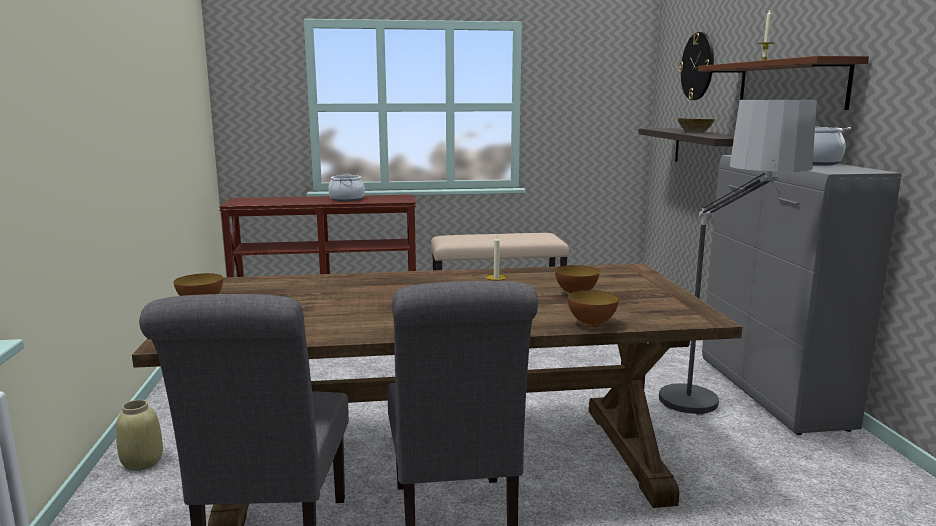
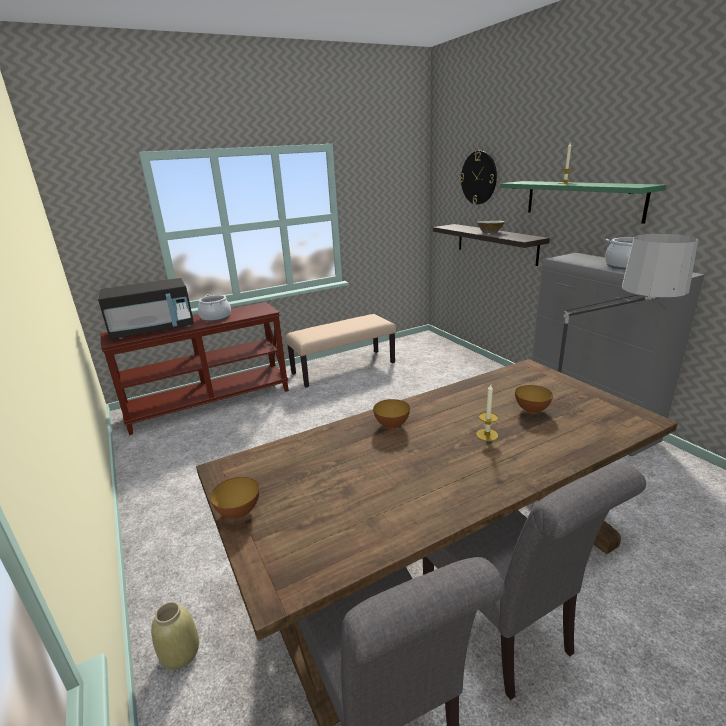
camera: 20 degrees left, 10 degrees up
(278, 200) = (153, 330): none -> black microwave
(591, 324) = (587, 448): bowl -> bowl (392, 425)
(790, 85) = (582, 200): brown shelf -> green shelf

